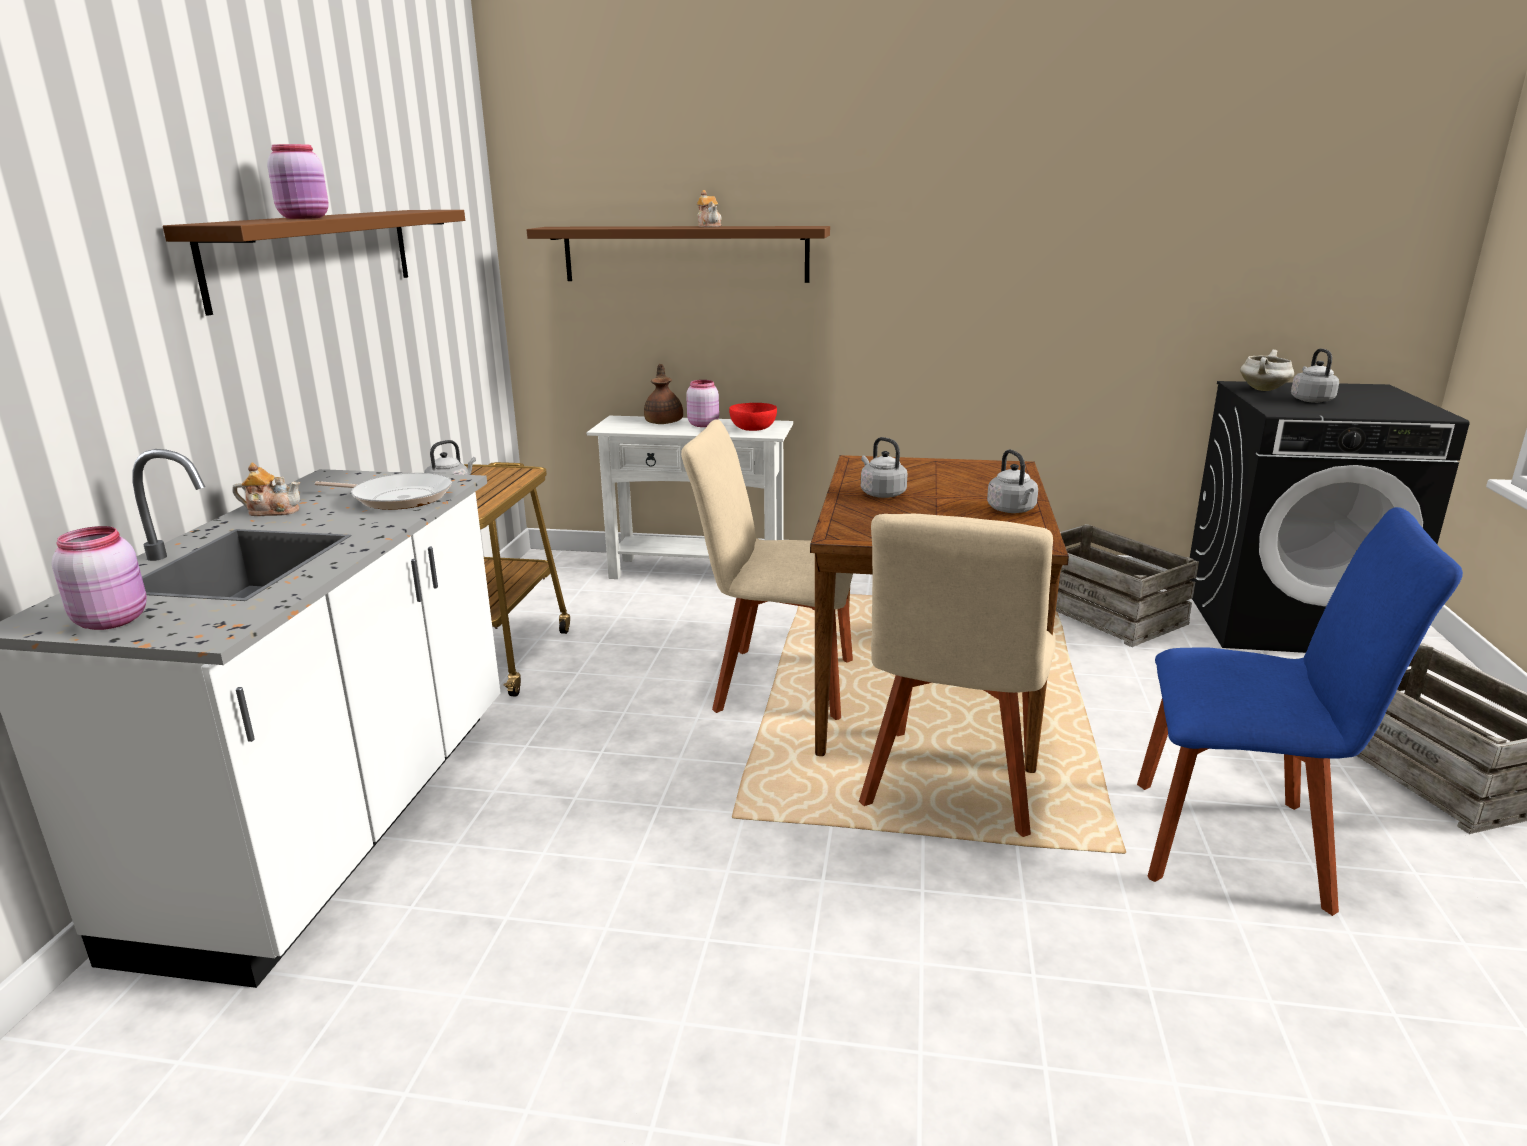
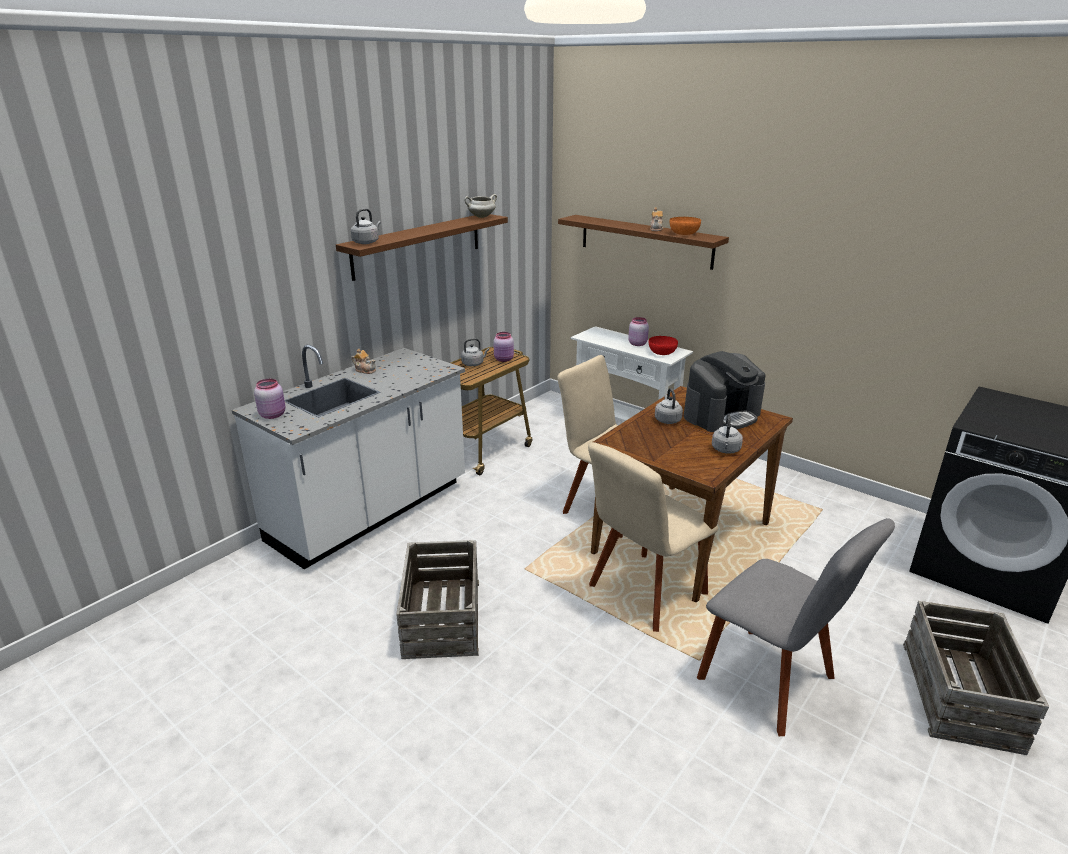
camera: 30 degrees right, 5 degrees up
(305, 218) = (404, 235): pink jar -> pink jar (504, 359)
(398, 498) = (416, 374): frying pan -> none
(664, 421) = (619, 337): brown teapot -> none
(762, 226) = (684, 234): none -> orange bowl
(945, 475) = (721, 415): none -> coffee machine
(1102, 612) = (851, 523): crate -> crate (441, 617)
(1241, 843) = (772, 682): blue chair -> grey chair
(1264, 390) = (998, 402): white cooking pot -> white cooking pot (481, 217)
(1310, 400) = (1018, 420): grey kettle -> grey kettle (367, 242)

